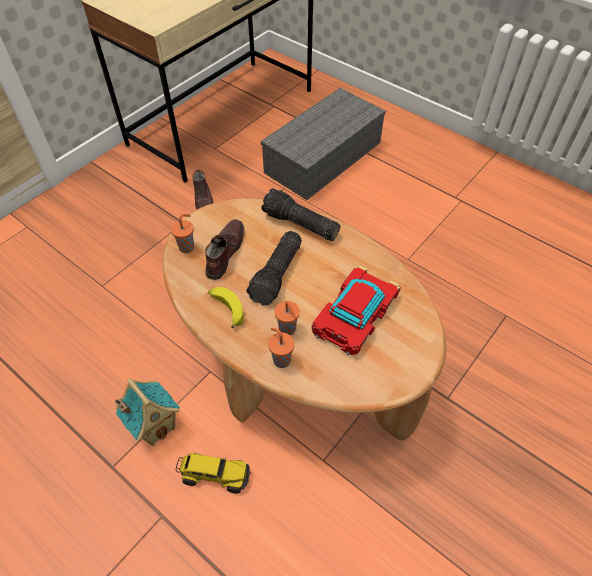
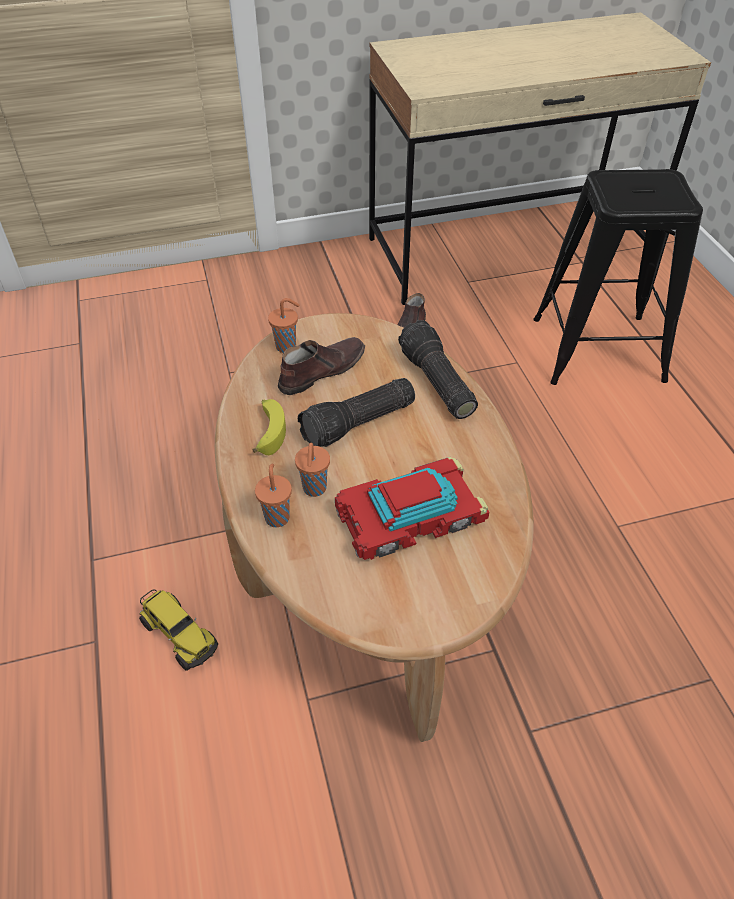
camera: 35 degrees right, 5 degrees down
(156, 426) = (164, 546): toy house -> none
(323, 159) = (597, 349): grey storage box -> black stool

